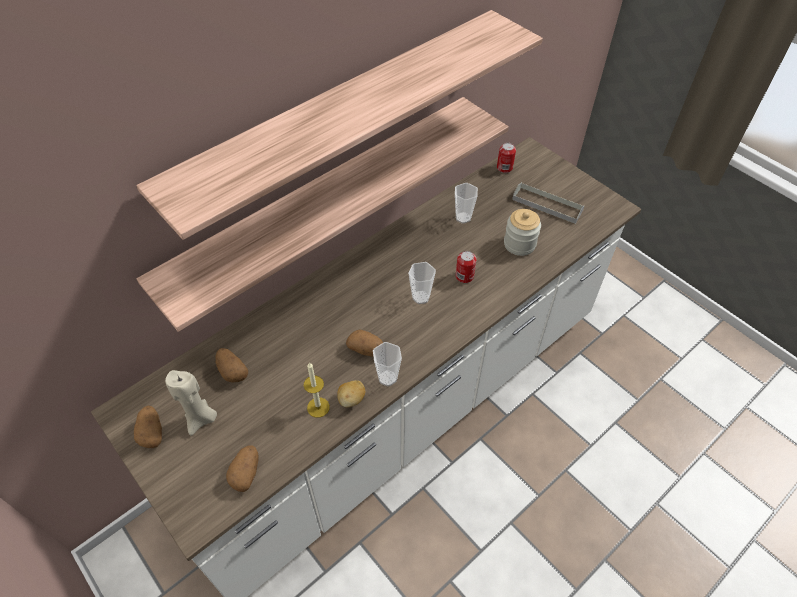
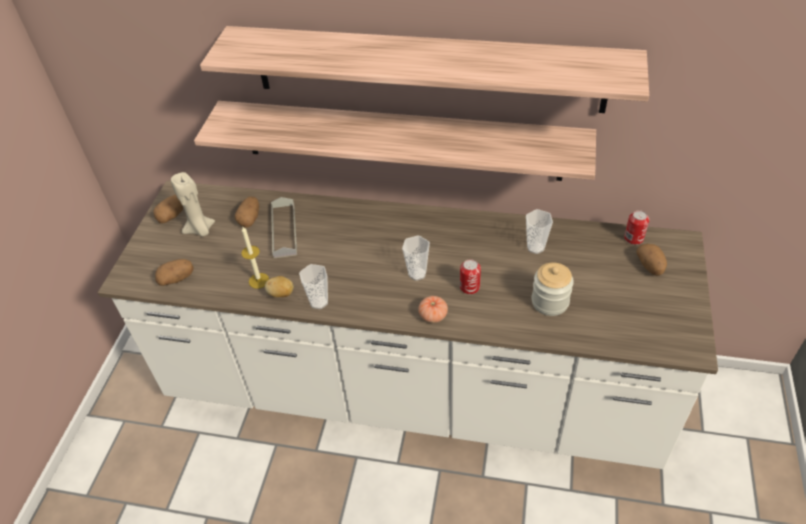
camera: 55 degrees right, 5 degrees down
(366, 350) = (333, 274): potato -> potato (650, 266)
(471, 314) = (433, 315): none -> tomato
(547, 205) = (625, 294): grey tray -> grey tray (284, 230)

